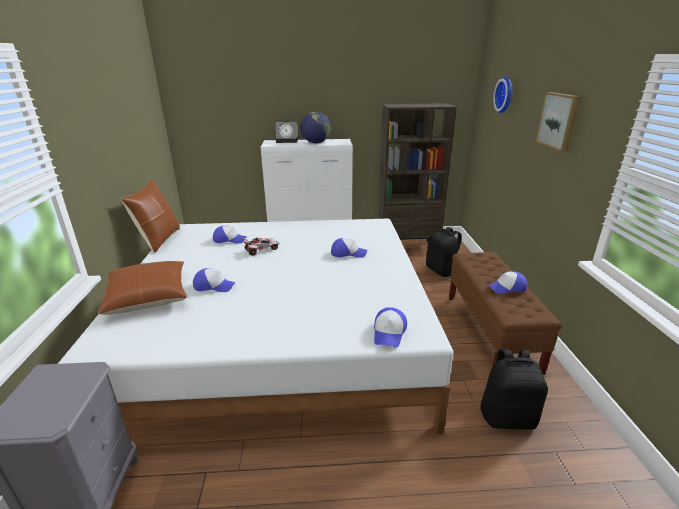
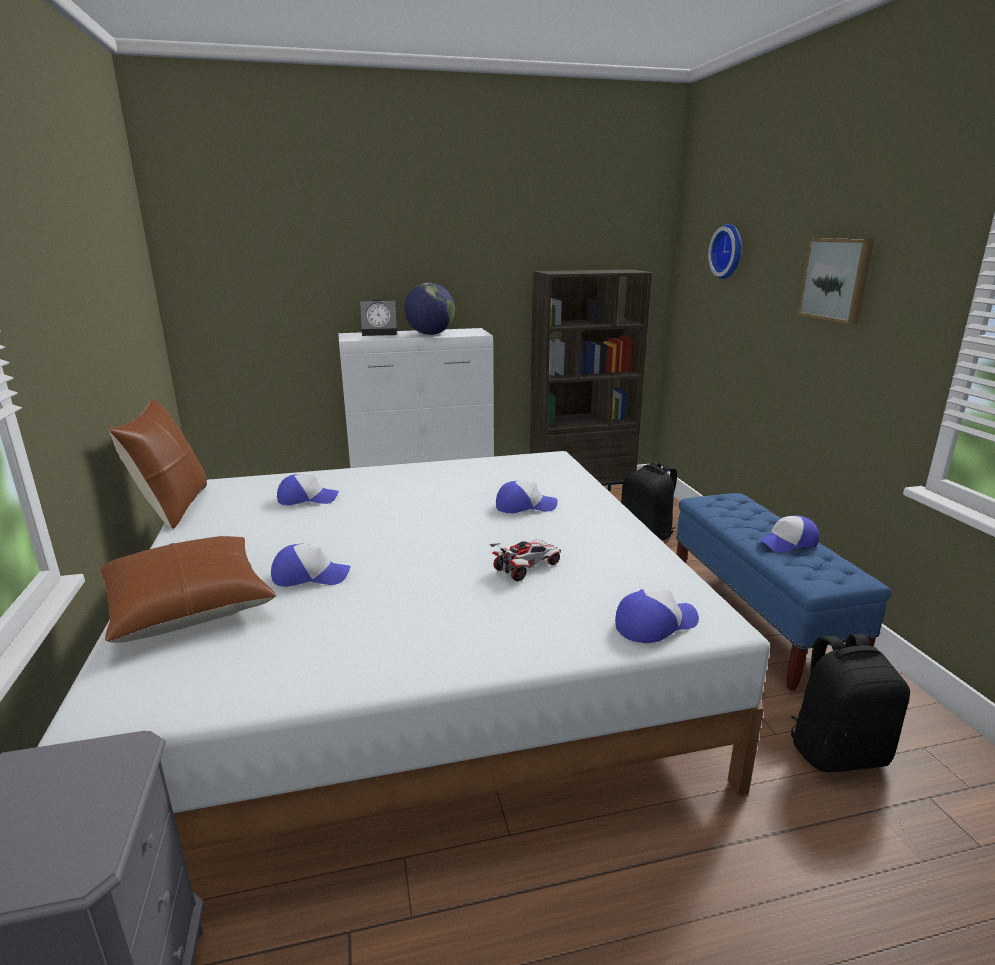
camera: 10 degrees left, 5 degrees down
(261, 250) = (372, 511): toy car -> toy car (527, 567)
(389, 333) = (655, 624): cap -> cap turned 120 degrees counterclockwise
(490, 332) = (757, 620): brown bench -> blue bench

